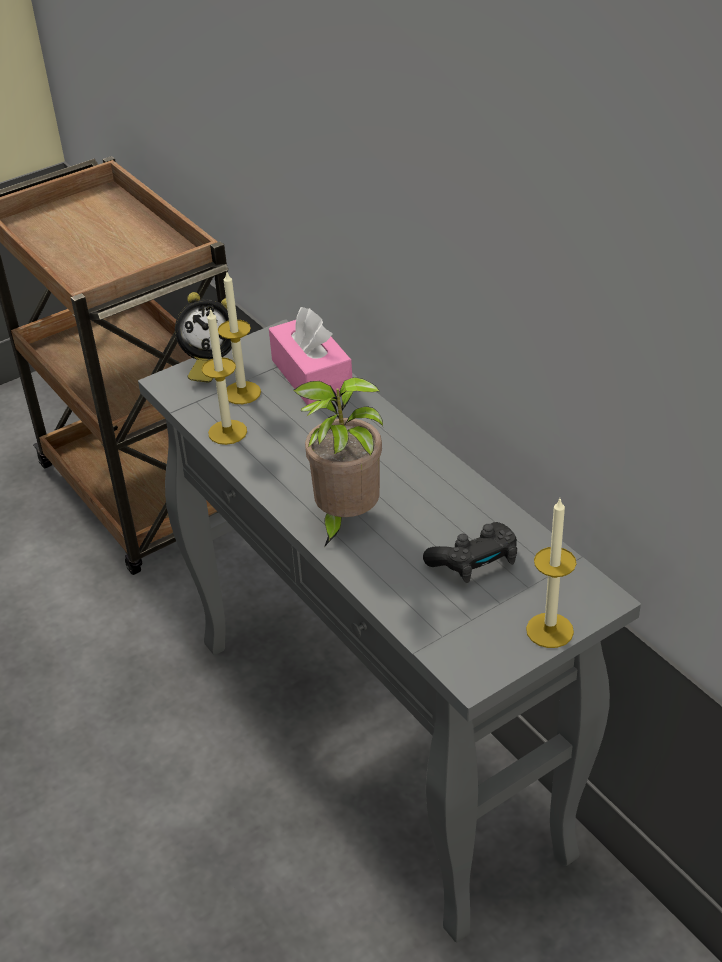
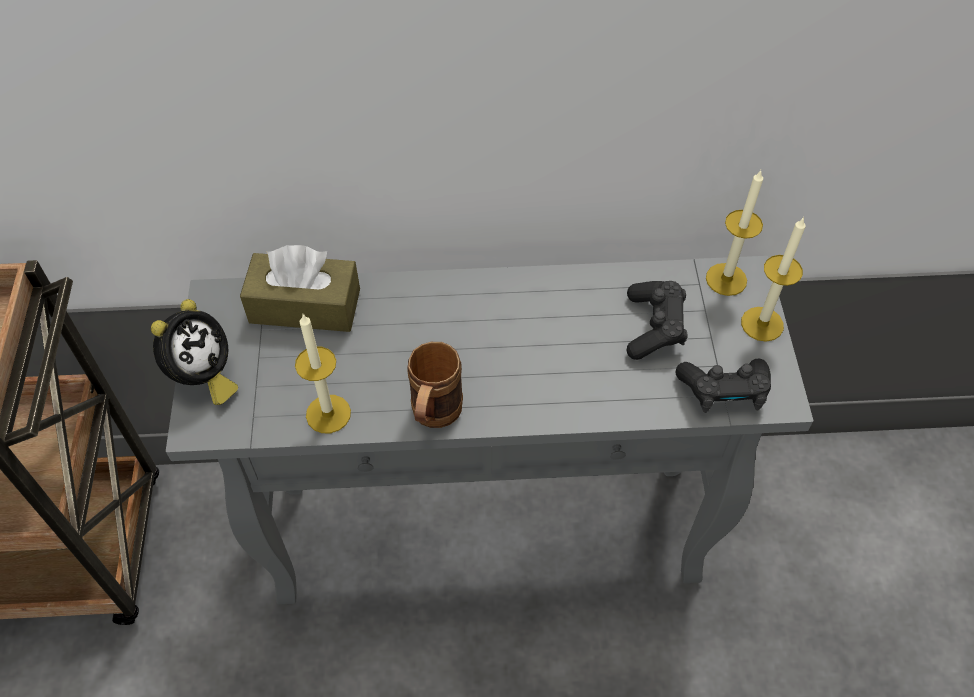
camera: 60 degrees left, 15 degrees up
(242, 393) = (277, 372): candle -> candle (726, 279)
(268, 482) = (433, 418): none -> brown mug
(311, 376) = (305, 306): pink tissue box -> brown tissue box
(345, 520) = (533, 387): potted plant -> none
(444, 634) = (723, 392): none -> black game controller

